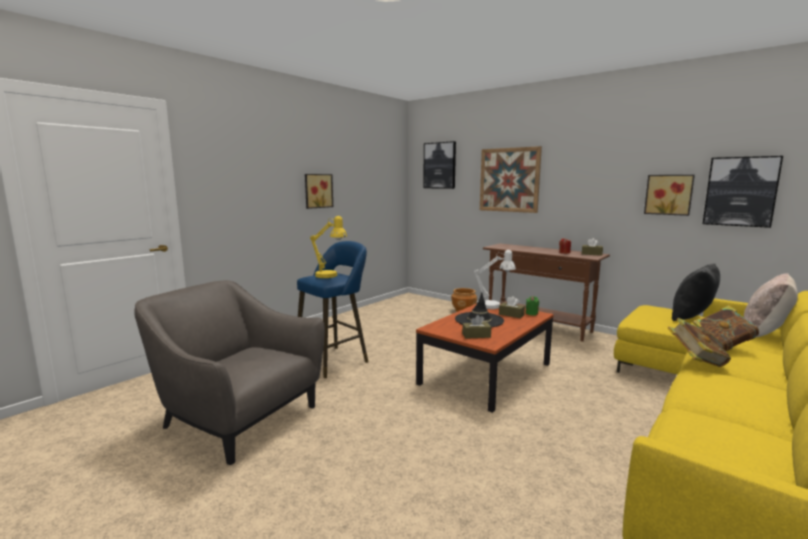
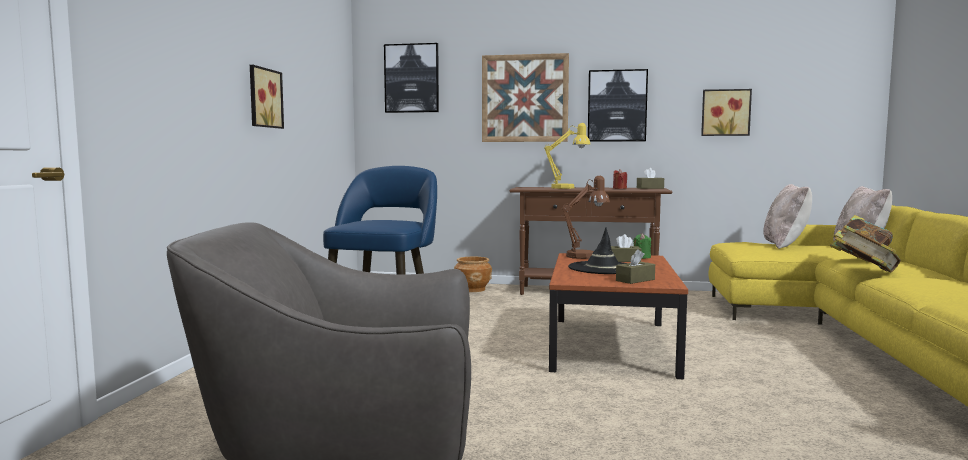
camera: 30 degrees left, 5 degrees down
(330, 276) = (383, 221): yellow table lamp -> yellow table lamp (568, 188)
(494, 306) = (585, 256): white table lamp -> brown table lamp
(692, 317) = (785, 245): black pillow -> beige pillow
(740, 191) = (795, 107): picture -> picture (617, 106)

